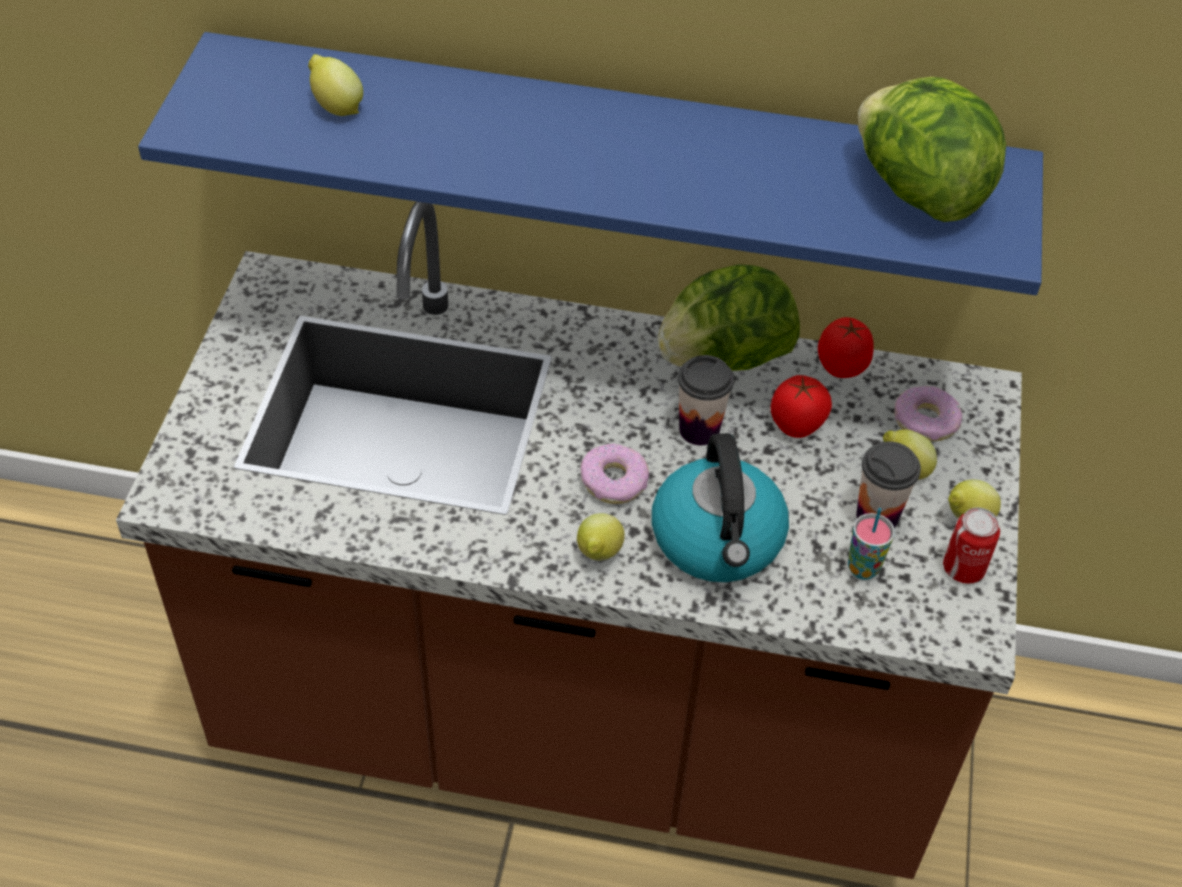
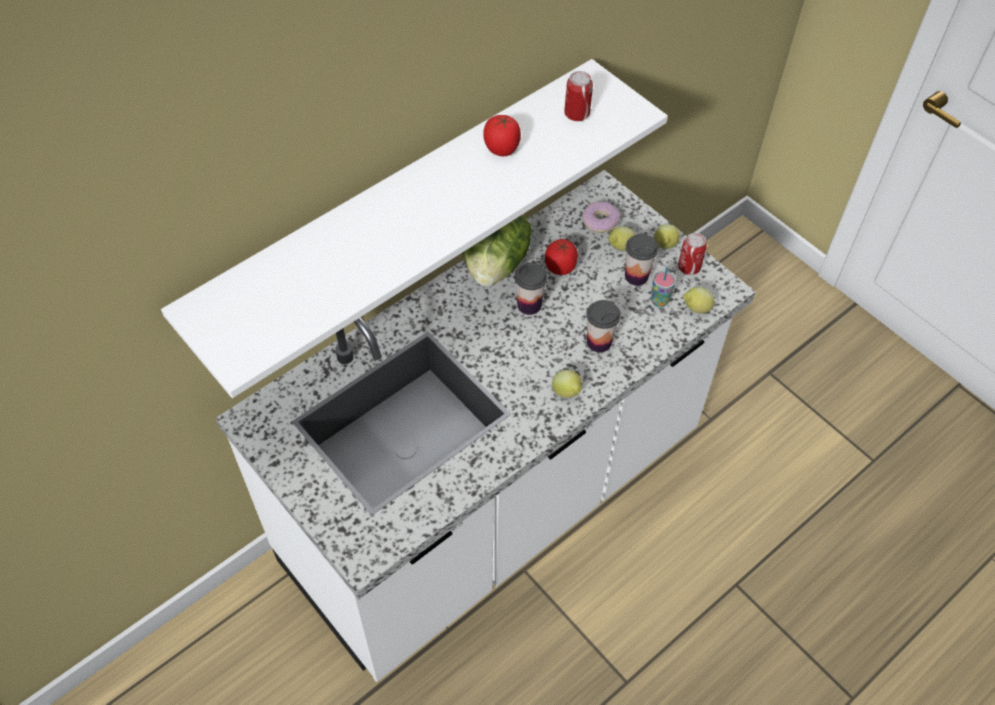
camera: 50 degrees left, 5 degrees up
(336, 107) = (292, 287): lemon -> lemon (695, 309)
(578, 719) = (494, 502): brown counter -> white counter
(609, 149) = (399, 205): blue shelf -> white shelf
(614, 480) = (529, 358): donut -> none
(718, 540) = (599, 342): kettle -> cup
(842, 366) = (542, 227): tomato -> tomato (501, 149)
(917, 191) = (577, 114): lettuce -> can

